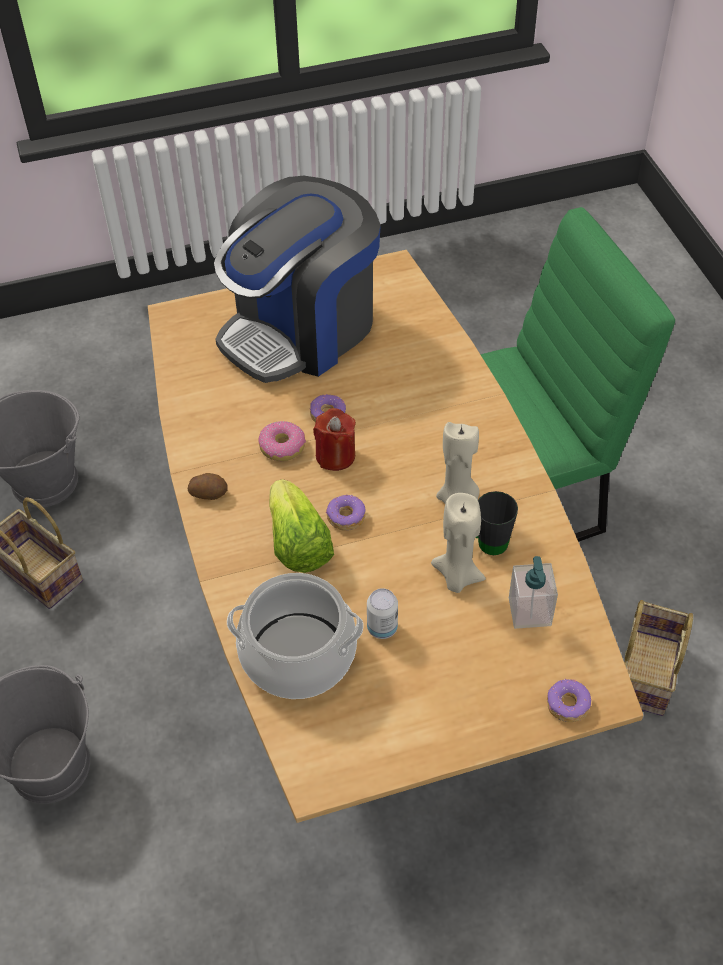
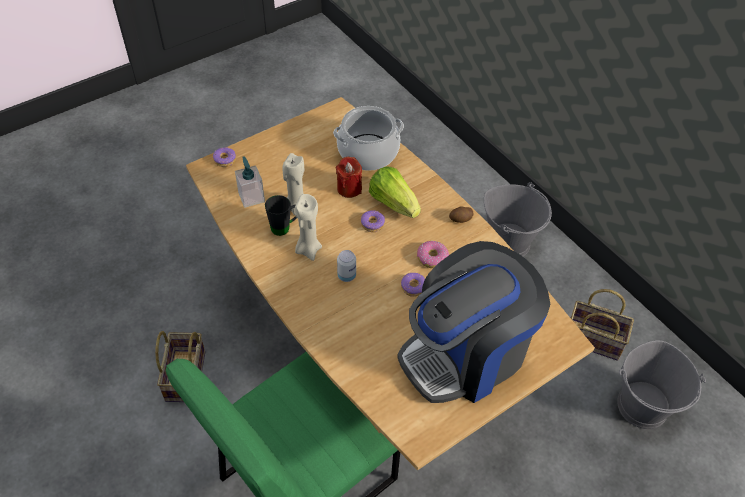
camera: 160 degrees right, 0 degrees up
(301, 329) = (466, 354): coffee machine -> coffee machine turned 150 degrees counterclockwise
(335, 456) = (395, 260): red candle -> red candle (349, 188)
(382, 628) = (329, 173): can -> can (346, 276)

